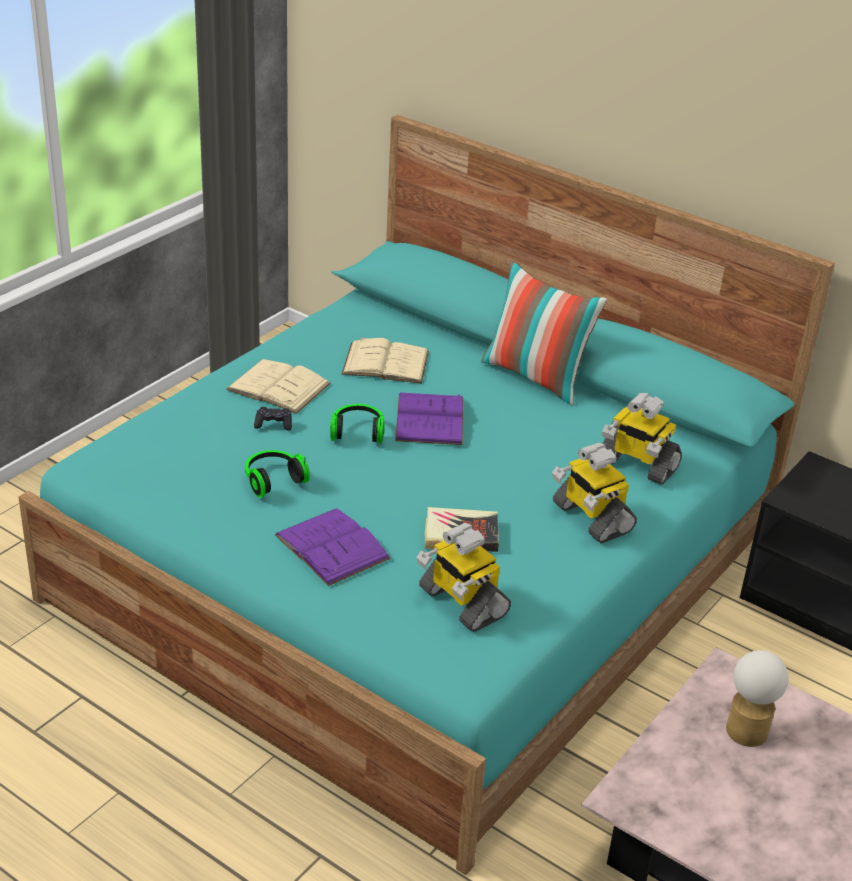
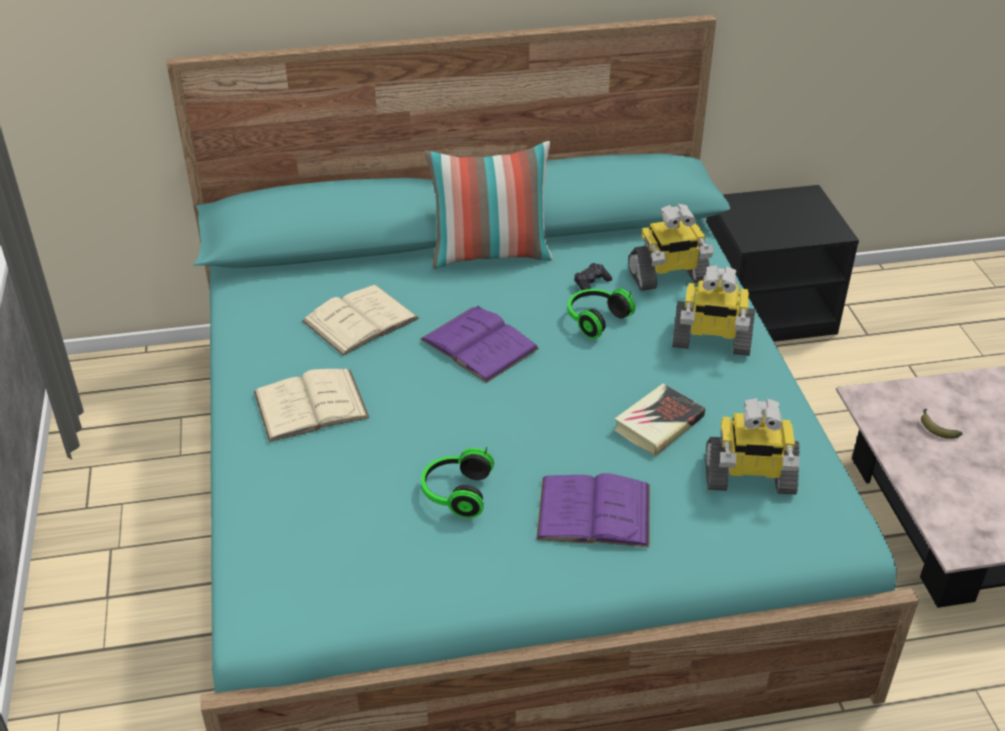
camera: 45 degrees left, 5 degrees up
(273, 424) = (371, 441): black game controller -> black game controller (591, 284)
(358, 432) = (447, 397): headphones -> headphones (595, 319)
(748, 727) = (936, 427): table lamp -> banana

